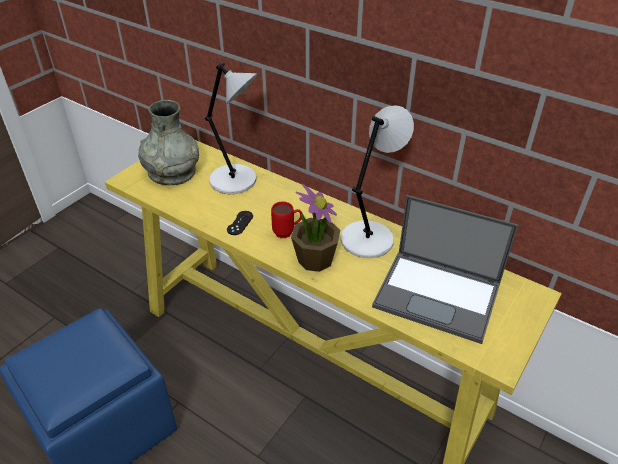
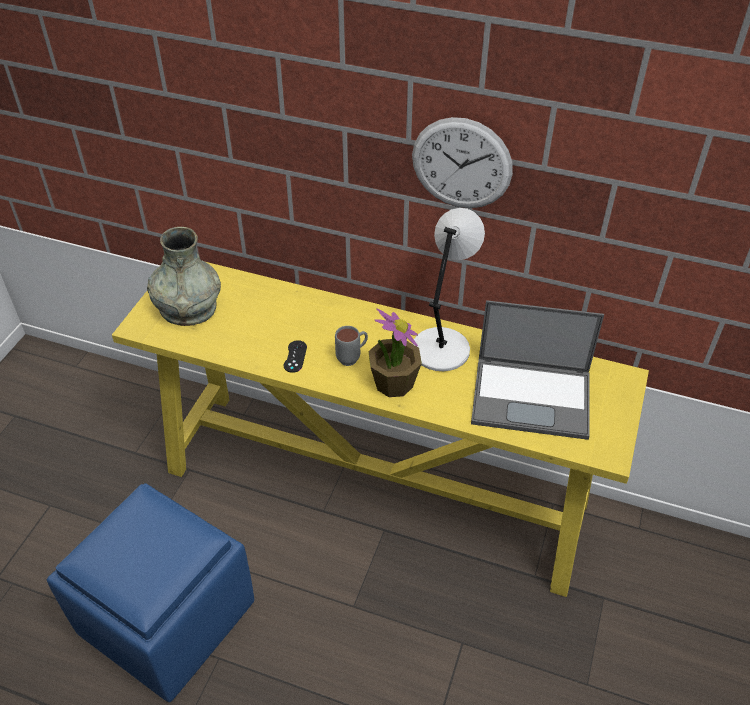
camera: 15 degrees left, 5 degrees up
(236, 181) = (269, 305): grey table lamp -> none
(287, 232) = (352, 358): red mug -> grey mug
(401, 63) = (461, 164): none -> wall clock

